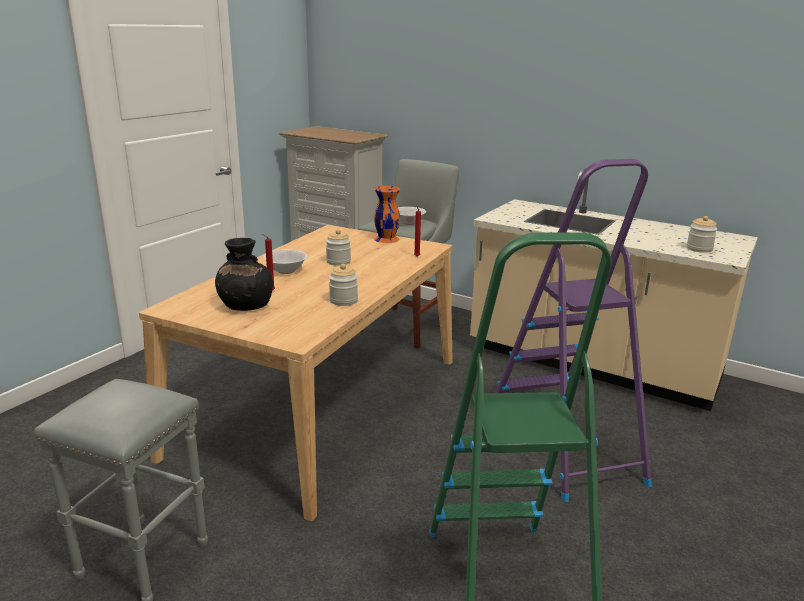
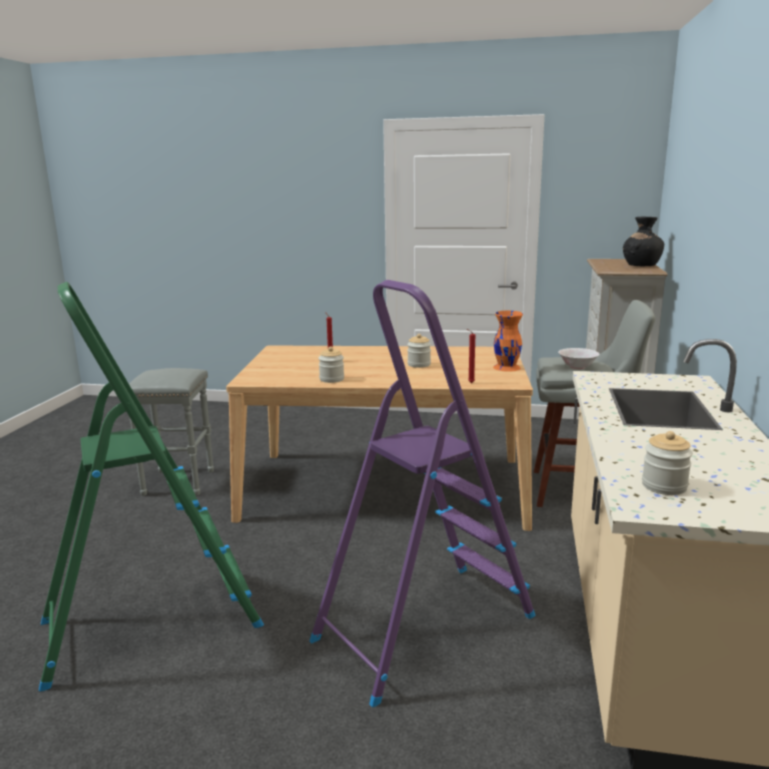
camera: 70 degrees right, 5 degrees down
(245, 305) = (297, 360): black vase -> black vase (641, 266)
(285, 271) = (376, 356): white bowl -> none

